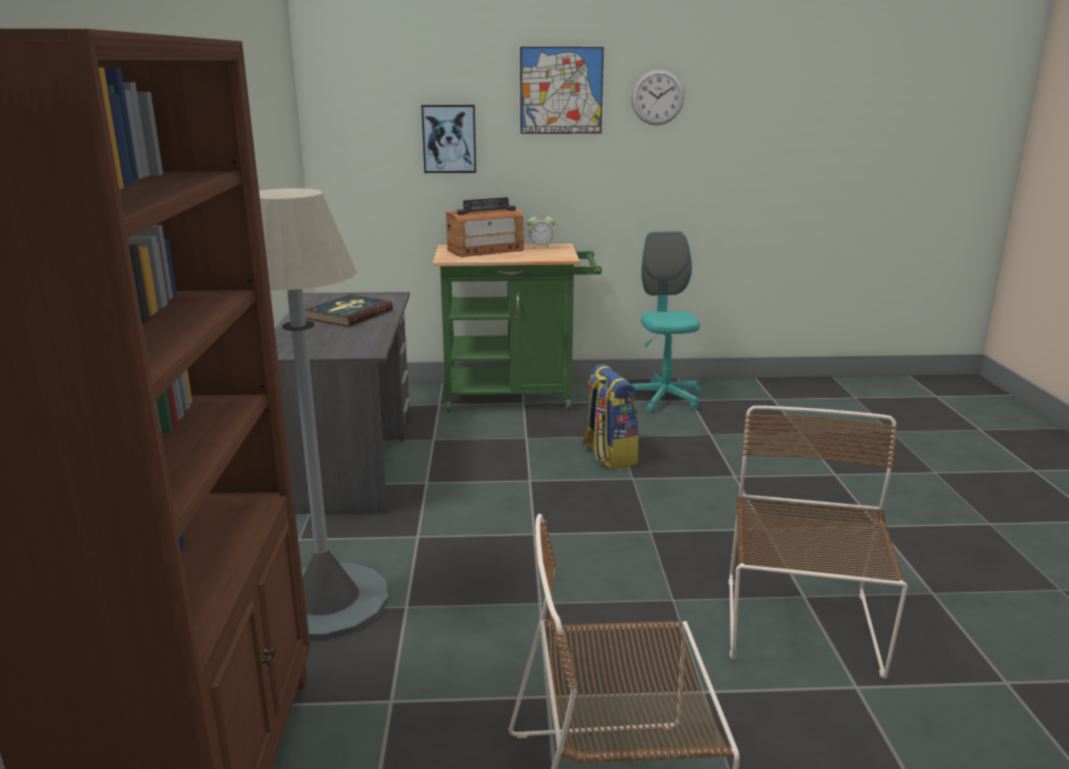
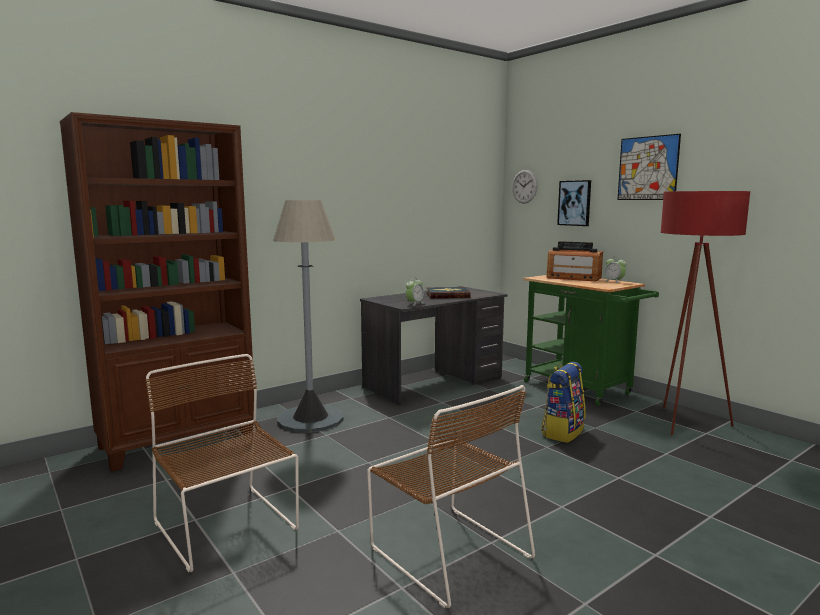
camera: 55 degrees right, 10 degrees down
(364, 342) = (414, 303): none -> alarm clock
(657, 97) = (723, 170): wall clock -> wall clock (524, 186)
(664, 399) = (684, 425): turquoise office chair -> red floor lamp
(801, 629) = (447, 550): brown chair -> brown chair turned 75 degrees clockwise

